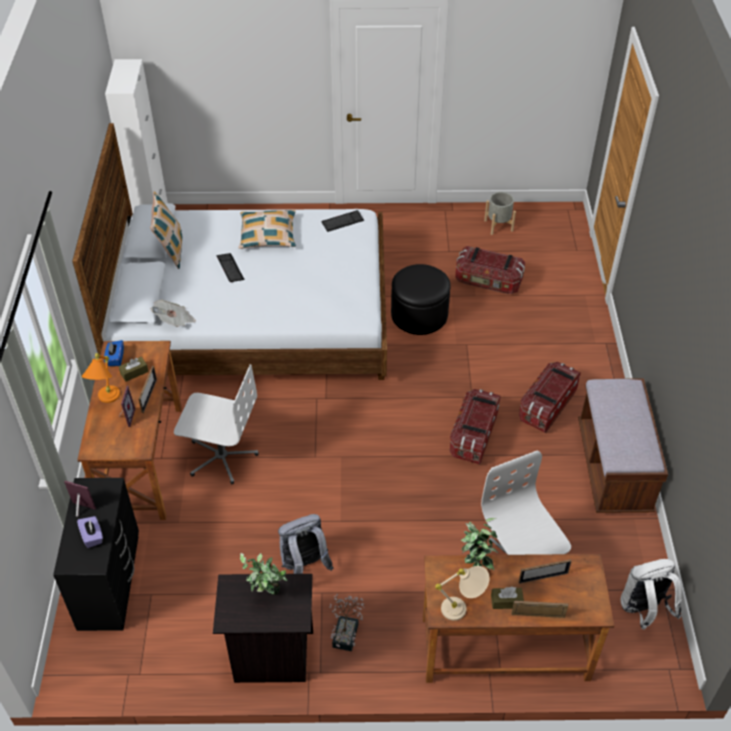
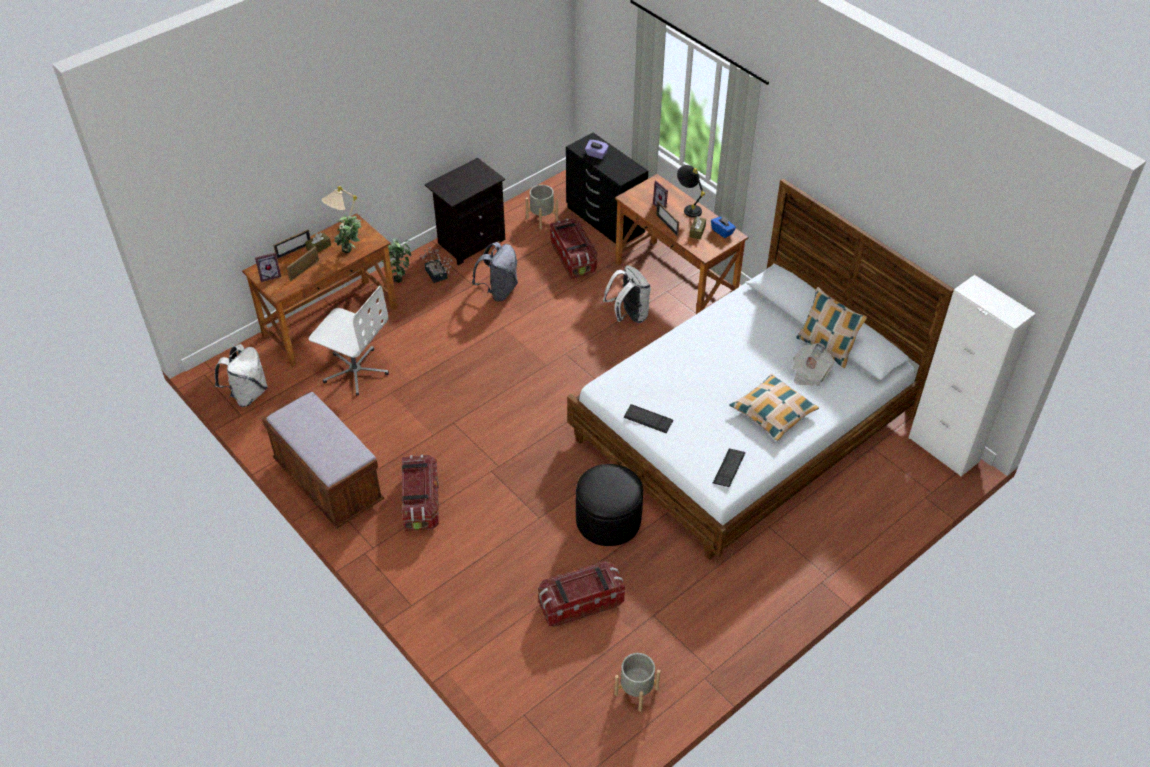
camera: 140 degrees right, 0 degrees up
(81, 510) = (620, 160): picture frame -> picture frame (270, 275)
(106, 401) = (688, 208): orange table lamp -> black table lamp
(165, 633) = (542, 218): none -> grey planter
(175, 321) = (737, 299): newspaper -> newspaper (809, 373)
(221, 456) = (628, 315): white office chair -> white backpack
(230, 268) = (758, 362): keyboard -> keyboard (648, 419)
(267, 595) = (466, 184): potted plant -> potted plant (399, 277)
(473, 436) = (461, 440): storage box -> storage box (573, 258)

